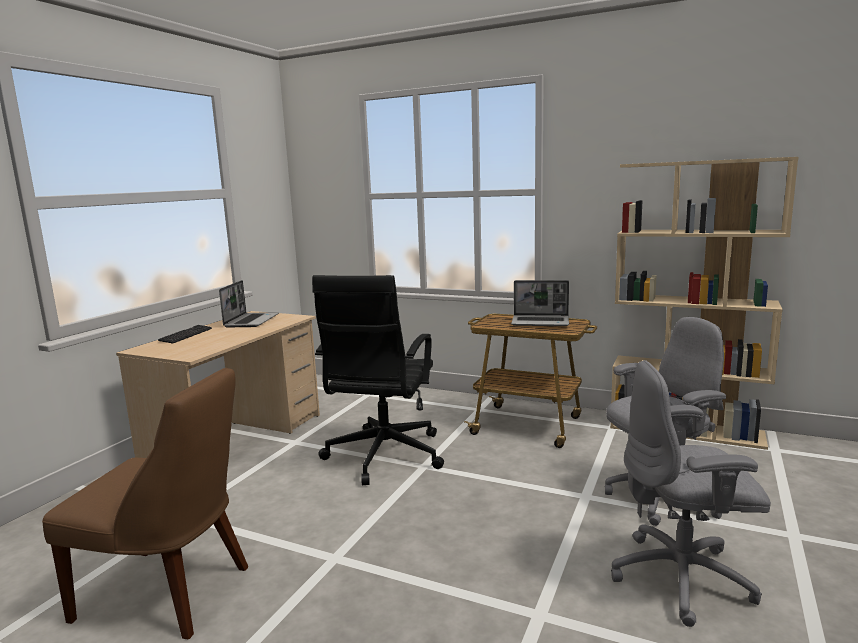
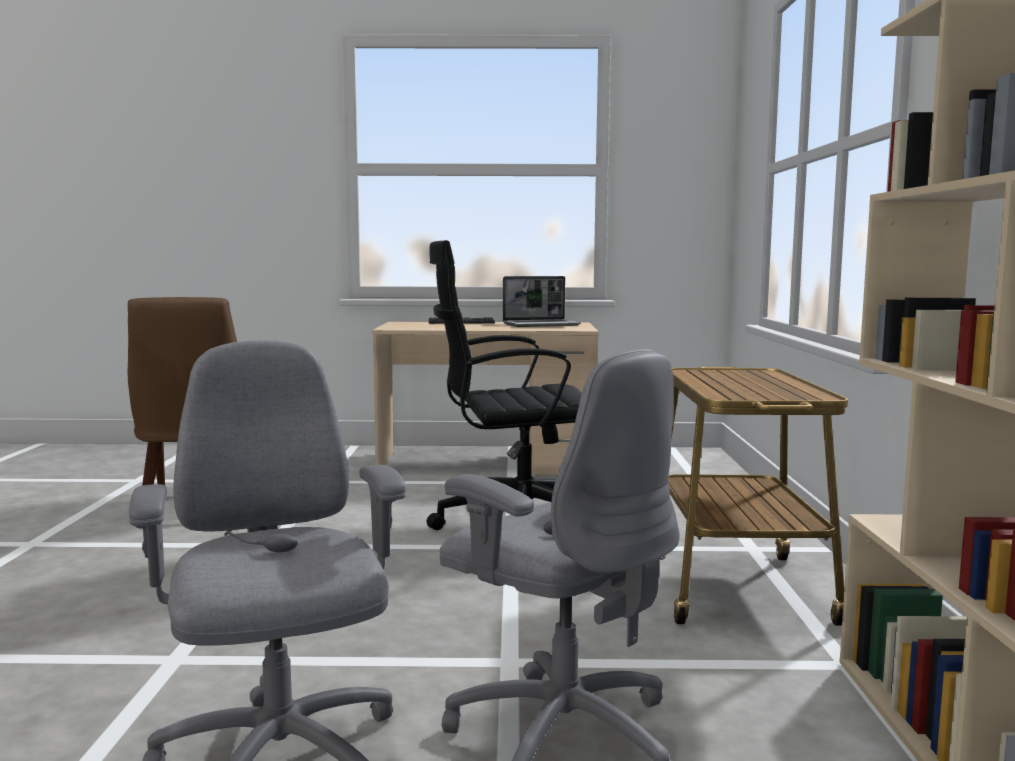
camera: 65 degrees right, 5 degrees down
(541, 322) = (763, 384): laptop -> none

